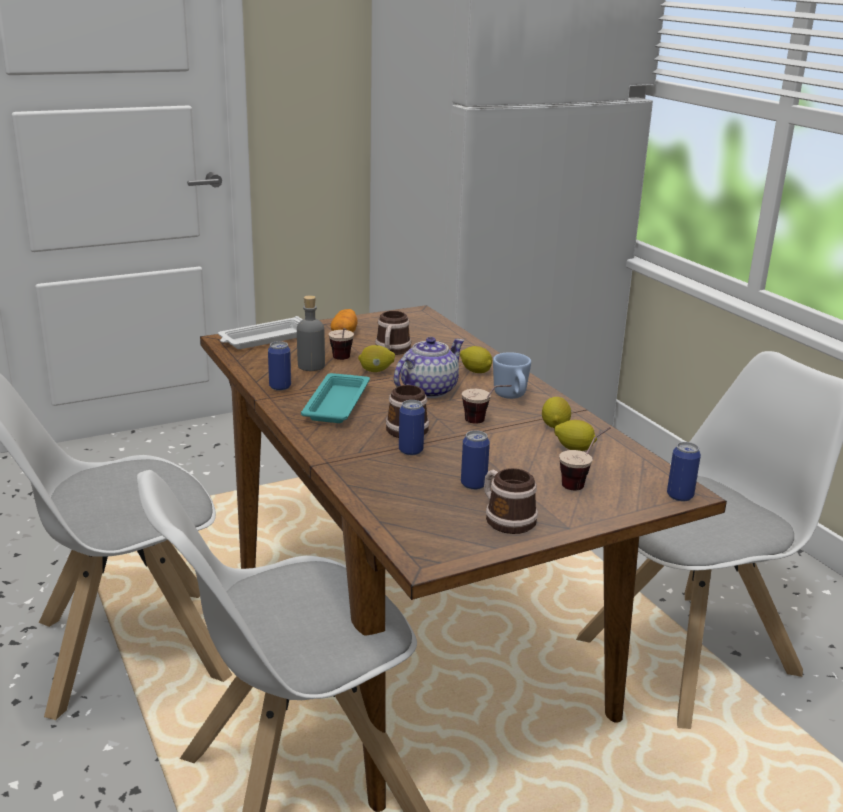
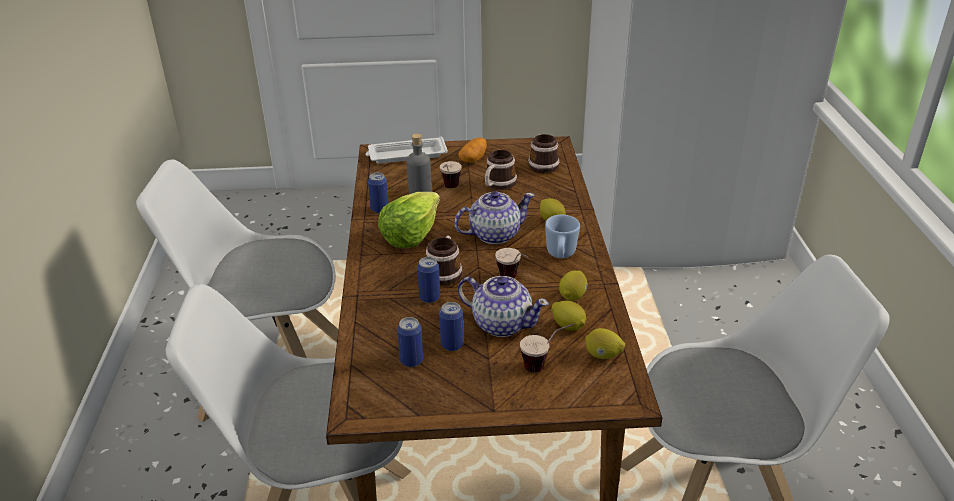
camera: 25 degrees right, 10 degrees up
(337, 403) = (410, 235): turquoise tray -> lettuce
(376, 371) = (468, 205): lemon -> lemon (603, 355)
(505, 518) = (450, 387): mug -> mug (542, 164)
(507, 458) = (501, 323): none -> teapot
(680, 496) = (621, 401): can -> can (411, 360)

